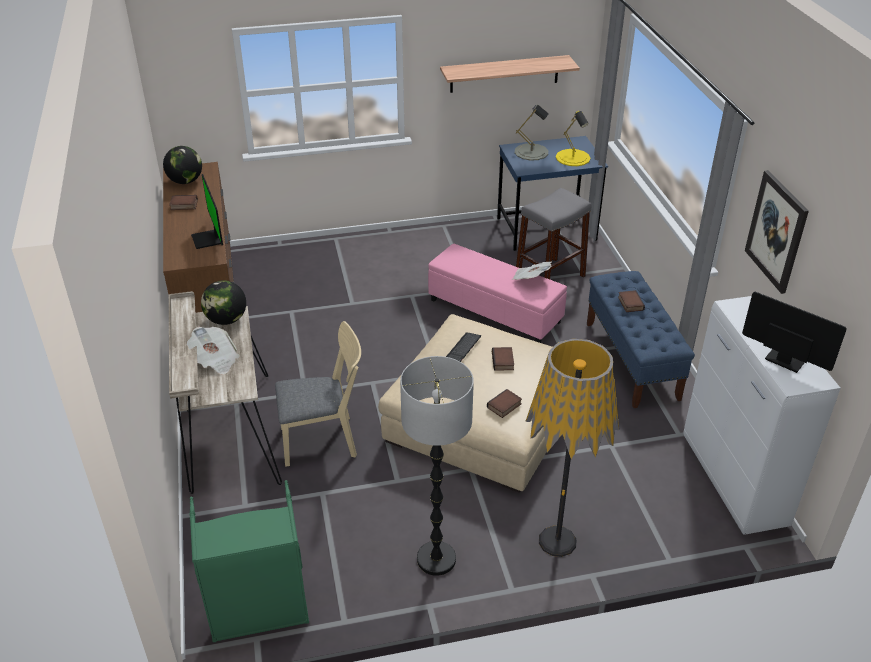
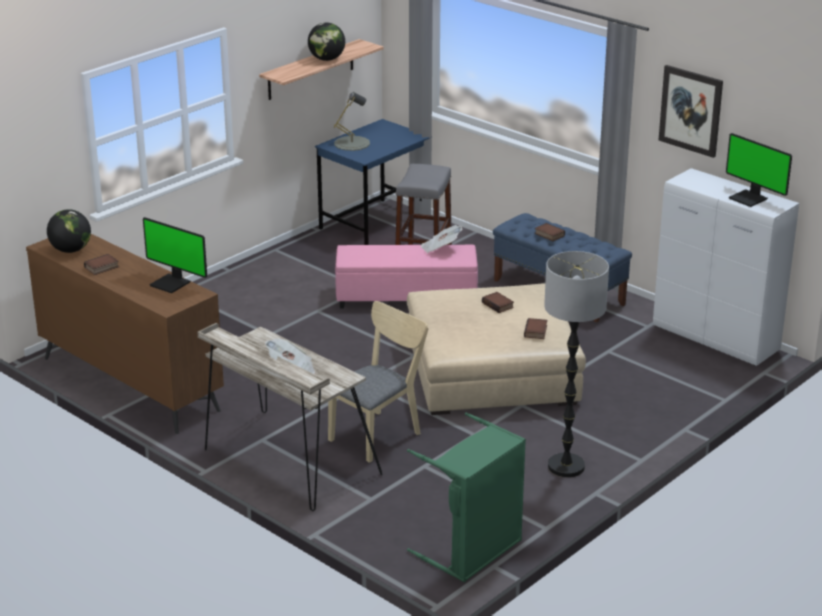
camera: 35 degrees left, 10 degrees down
(226, 320) = (257, 341): globe -> globe (327, 59)
(462, 349) = (455, 308): keyboard -> none
(557, 541) = (638, 421): floor lamp -> none
(573, 157) = (394, 138): yellow table lamp -> none
(785, 358) = (749, 198): monitor -> monitor turned 135 degrees counterclockwise

